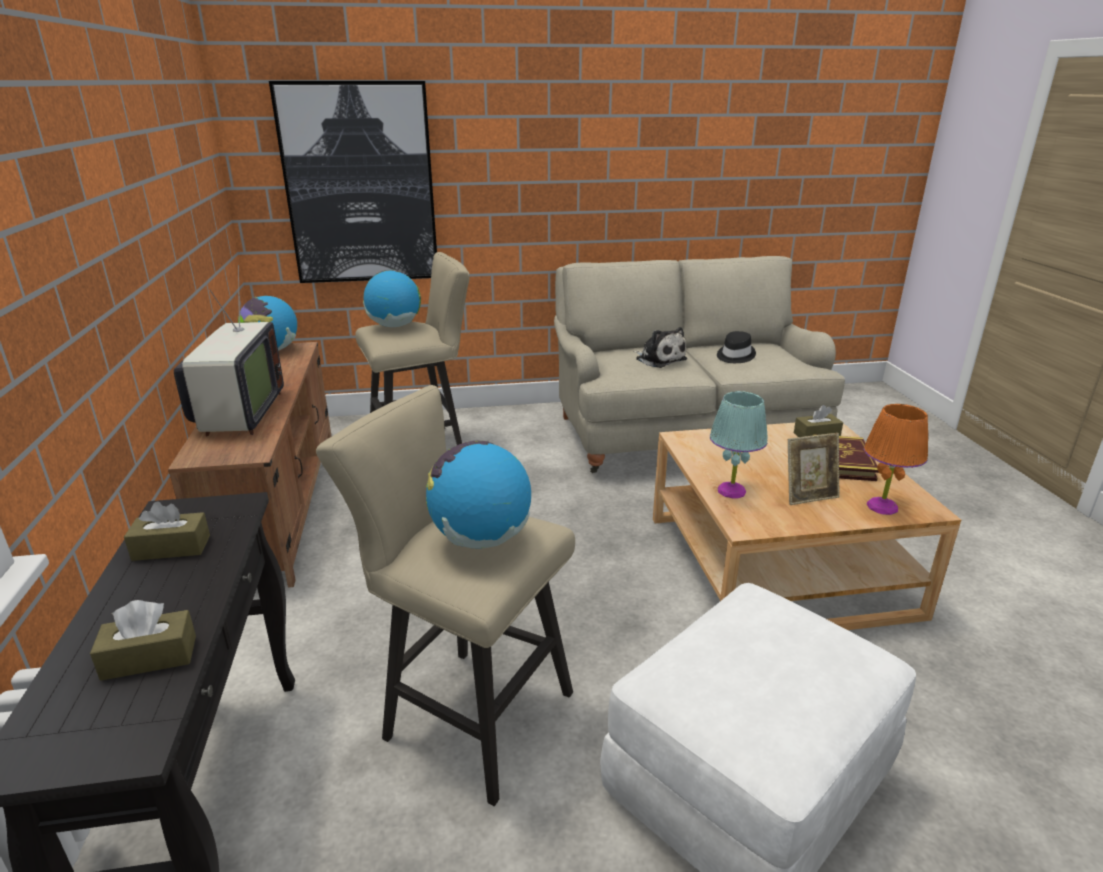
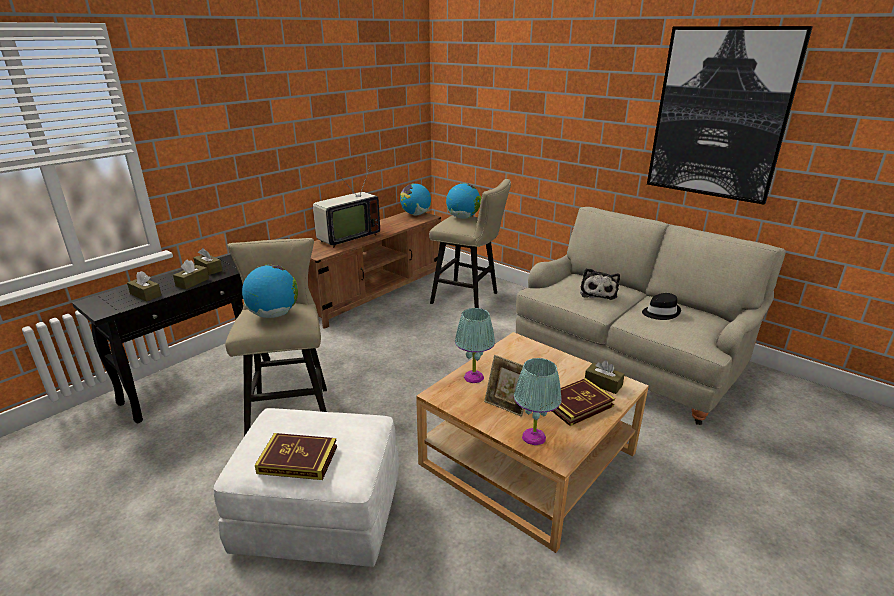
camera: 50 degrees right, 0 degrees up
(200, 581) = (192, 282): none -> brown tissue box
(360, 185) = (489, 129): picture -> picture (720, 114)
(805, 691) = (298, 460): none -> book
(882, 506) = (534, 437): orange table lamp -> turquoise table lamp

